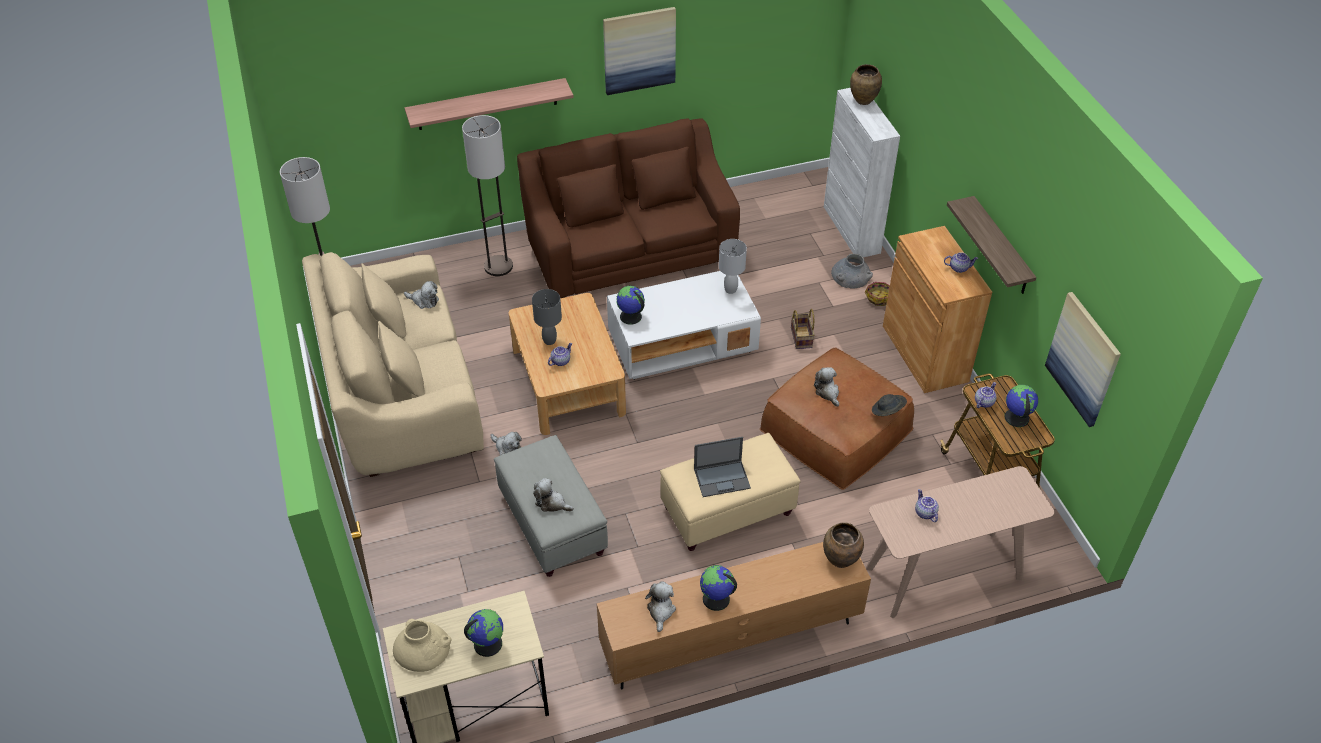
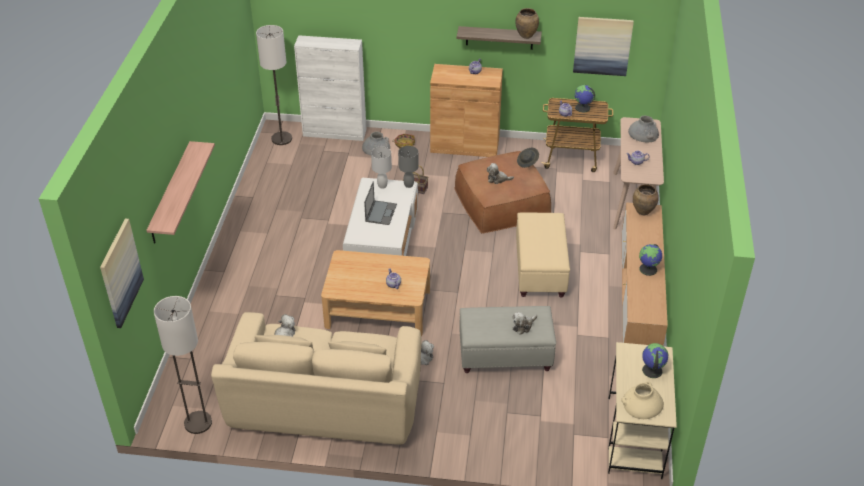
camera: 65 degrees left, 5 degrees down
(498, 266) = (227, 311): floor lamp -> floor lamp (281, 139)
(550, 340) = (369, 284): grey table lamp -> grey table lamp (408, 184)
(630, 248) = (267, 236): brown sofa -> none
(630, 317) = (374, 238): globe -> none
(639, 50) = (205, 93): picture -> picture (120, 273)
(661, 610) = (646, 295): plush toy -> none
(722, 478) = (546, 243): laptop -> laptop (381, 212)
(863, 100) = (314, 40): brown vase -> brown vase (526, 36)
(1002, 503) = (643, 133): none -> grey vase

